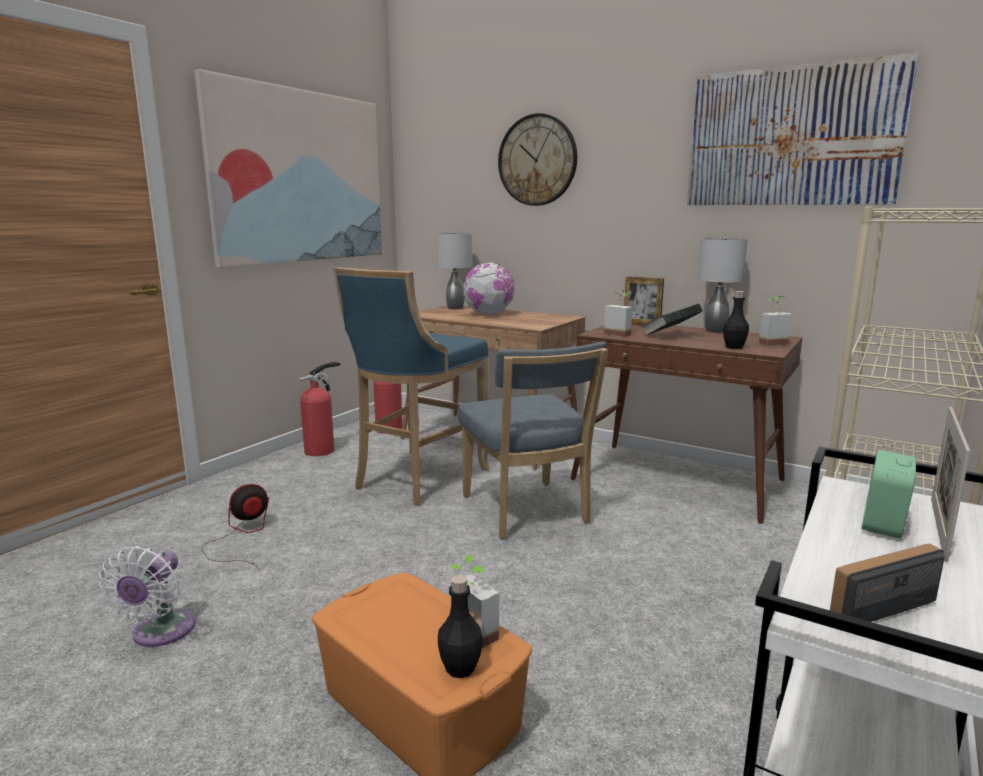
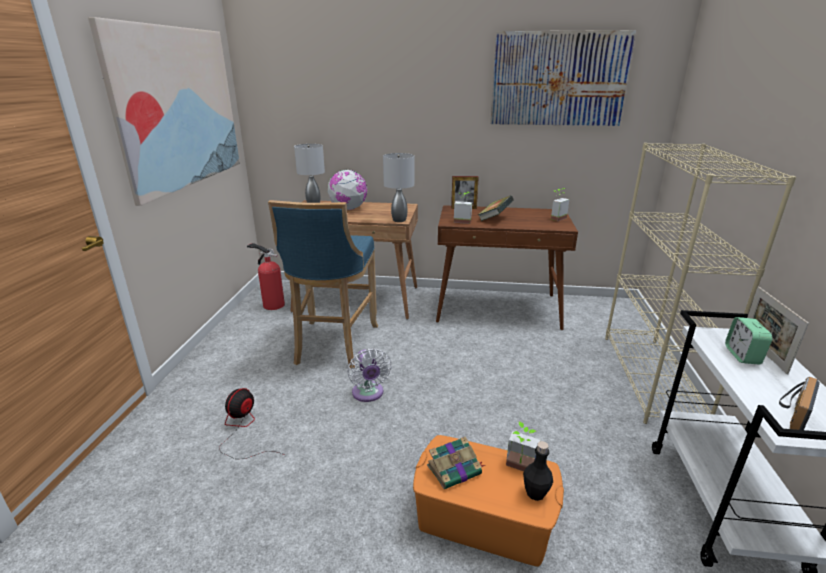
camera: 25 degrees left, 10 degrees up
(160, 633) = (258, 533): white fan -> white fan (368, 394)
(322, 450) = (236, 335): fire extinguisher -> none
(383, 611) = (455, 469): none -> book
(527, 512) = (429, 355): blue chair -> none
(537, 160) = (372, 86): wall clock -> none
(715, 331) = (513, 209): grey table lamp -> grey table lamp (398, 220)
(734, 347) = (542, 225): black bottle -> none

